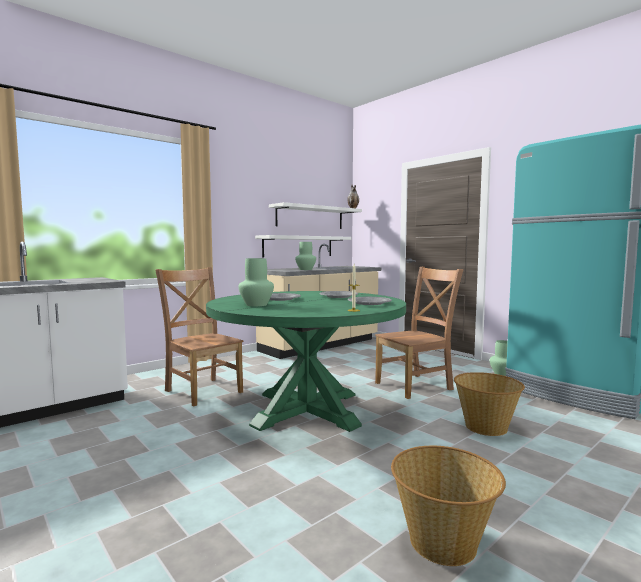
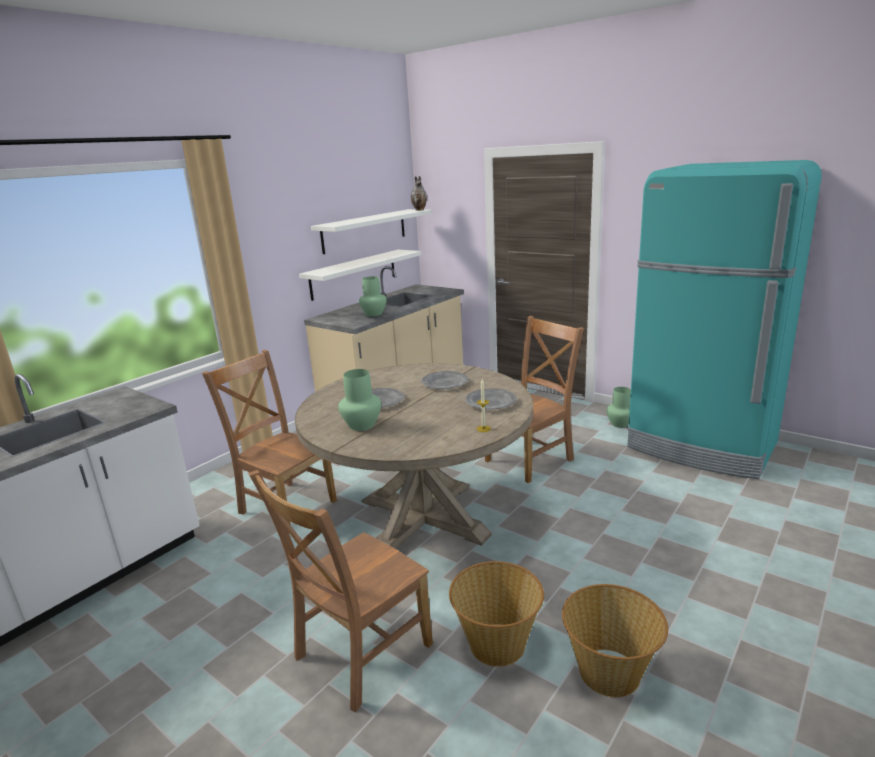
camera: 10 degrees left, 15 degrees up
(202, 488) = (359, 654): none -> brown chair
(307, 409) = (423, 517): green dining table -> beige dining table
(486, 427) = (619, 514): basket -> basket (497, 643)

